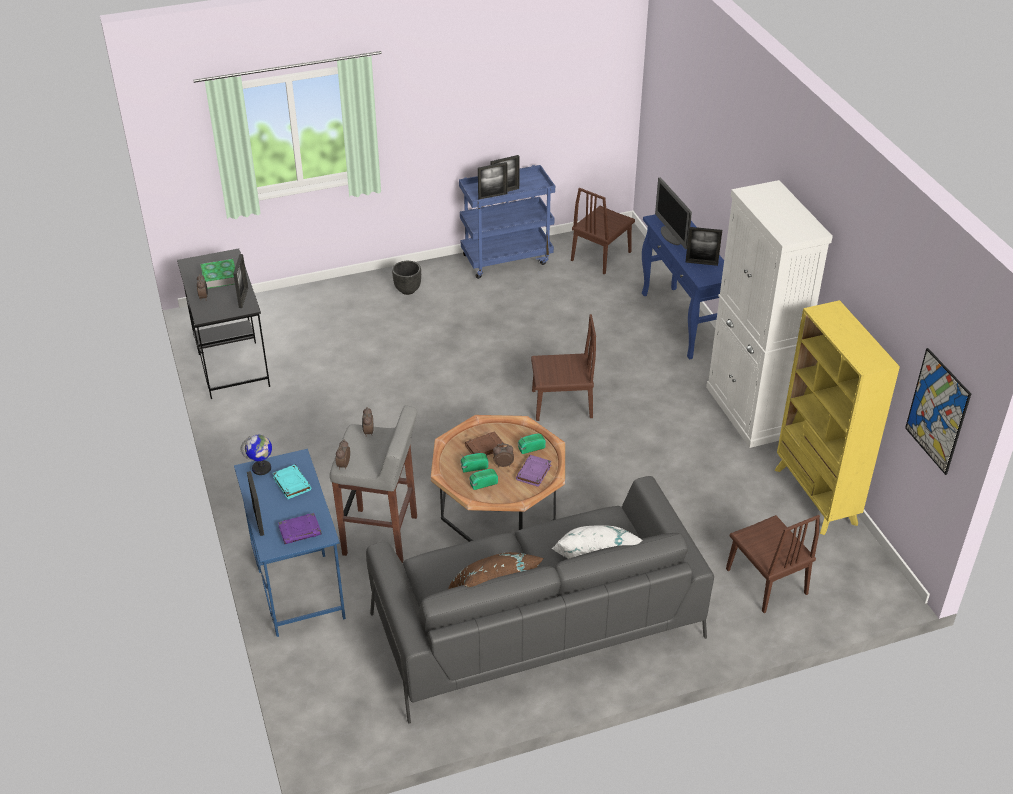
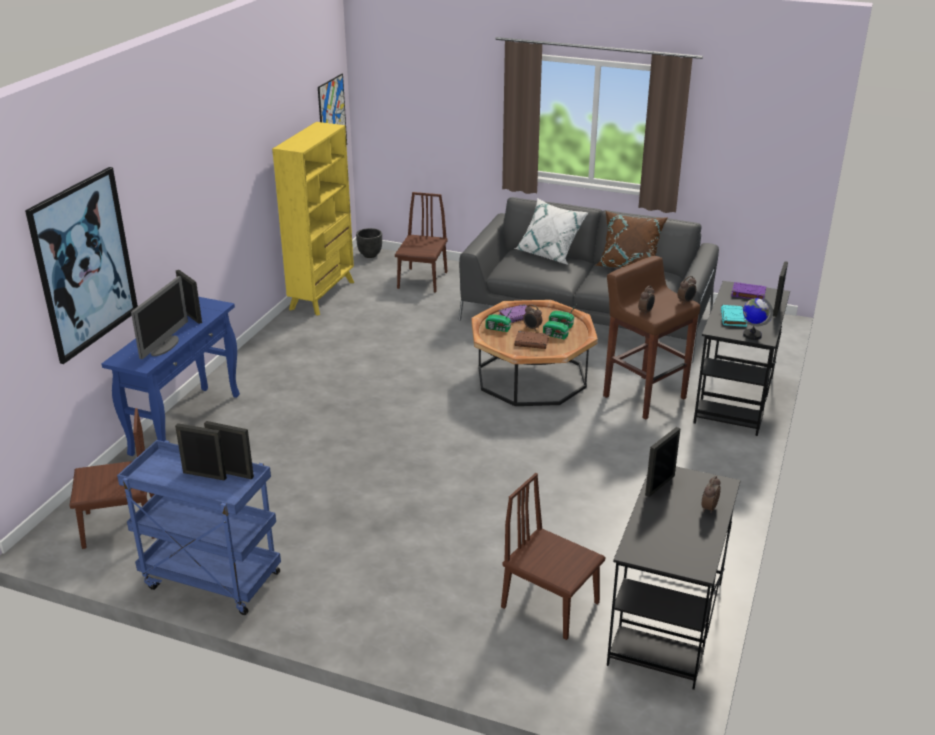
camera: 140 degrees left, 10 degrees down
(219, 277) = (670, 526): book -> none
(296, 579) = (734, 400): blue desk -> black desk
(381, 536) = (643, 397): grey stool -> brown stool
(408, 290) = (370, 603): black planter -> black planter (369, 255)
(561, 404) = (390, 414): brown chair -> brown chair (550, 605)
(699, 142) = (84, 264): none -> picture
(749, 412) = (269, 347): white cabinet -> none

